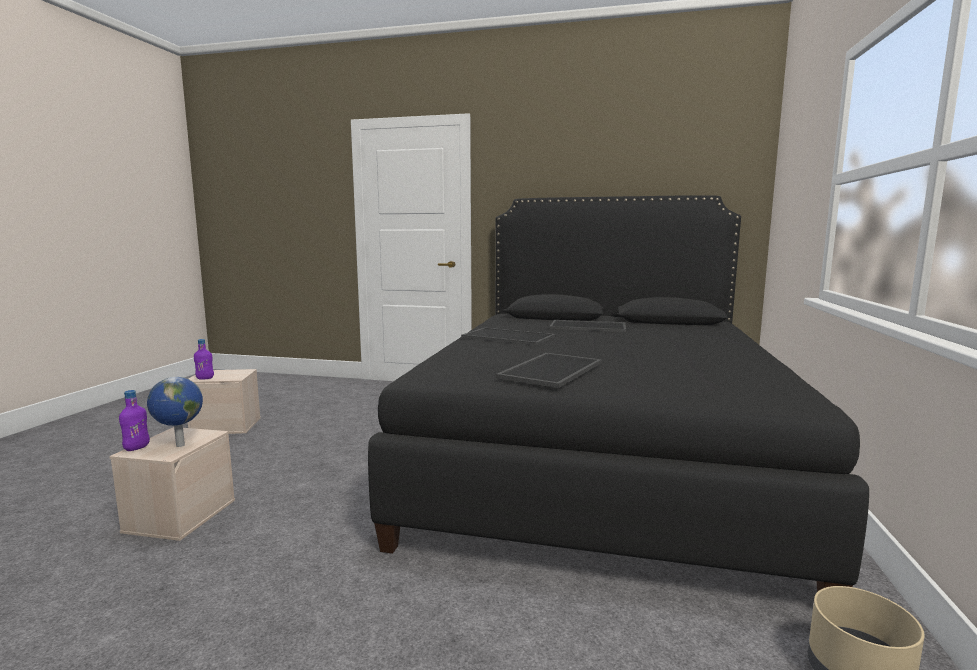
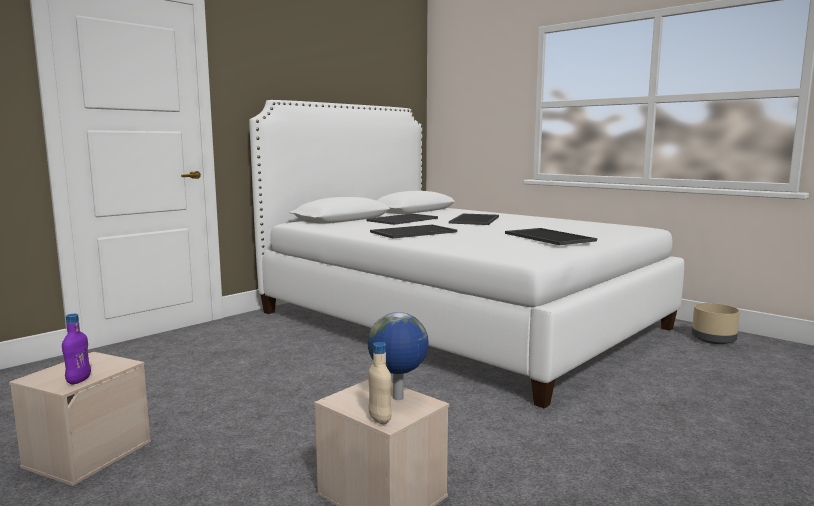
camera: 60 degrees left, 0 degrees up
(136, 448) = (379, 419): purple bottle -> beige bottle
(598, 456) = (456, 320): black bed -> white bed
(641, 340) = (473, 220): none -> tray

